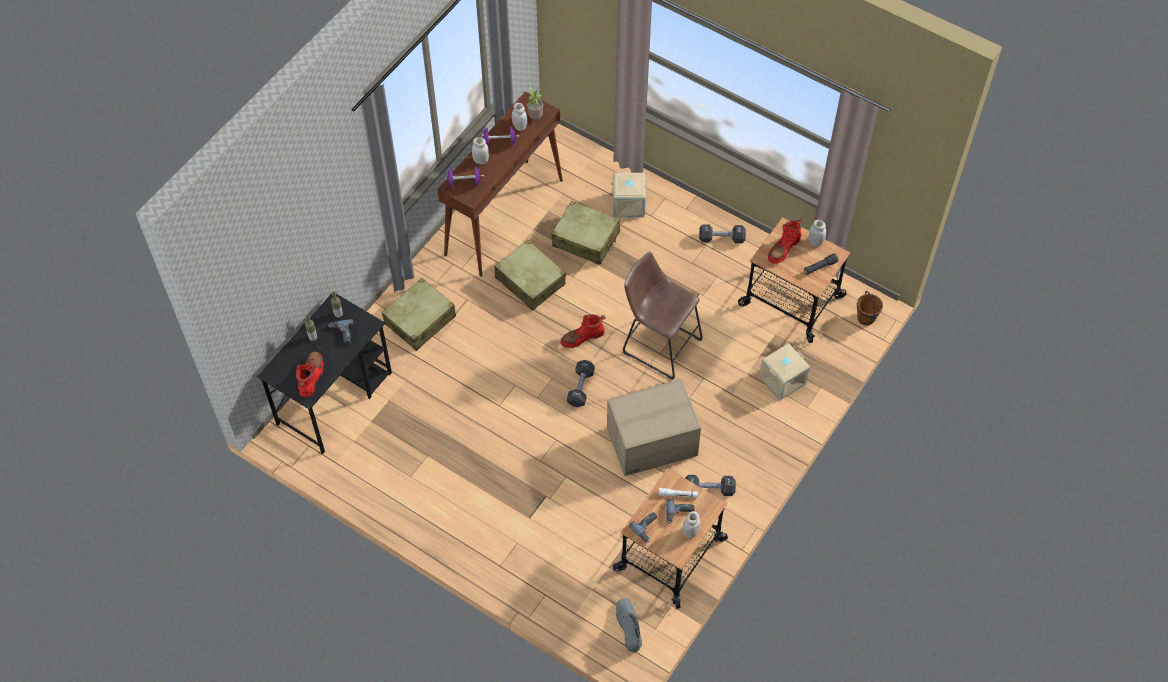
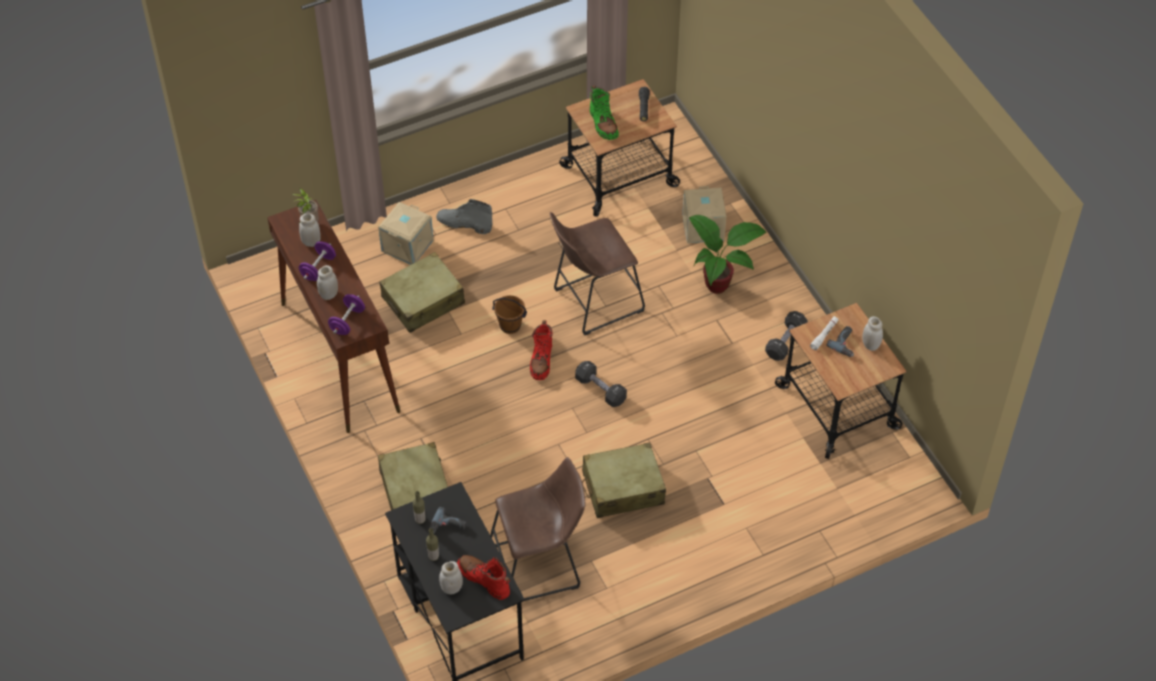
camera: 60 degrees left, 5 degrees down
(404, 426) = (540, 566): none -> brown stool
(530, 281) = (439, 372): beige suitcase -> beige suitcase (622, 488)
(628, 626) = (894, 477): grey boot -> grey boot (463, 224)
(647, 528) = (846, 376): power drill -> none
(652, 442) = (703, 361): cardboard box -> none
(721, 238) = (507, 192): black dumbbell -> none
(734, 418) = (720, 284): none -> potted plant
(783, 249) = (603, 123): red boot -> green boot
(815, 242) = (613, 97): white jar -> white jar (451, 588)
(866, 318) = (679, 132): brown bucket -> brown bucket (510, 325)

